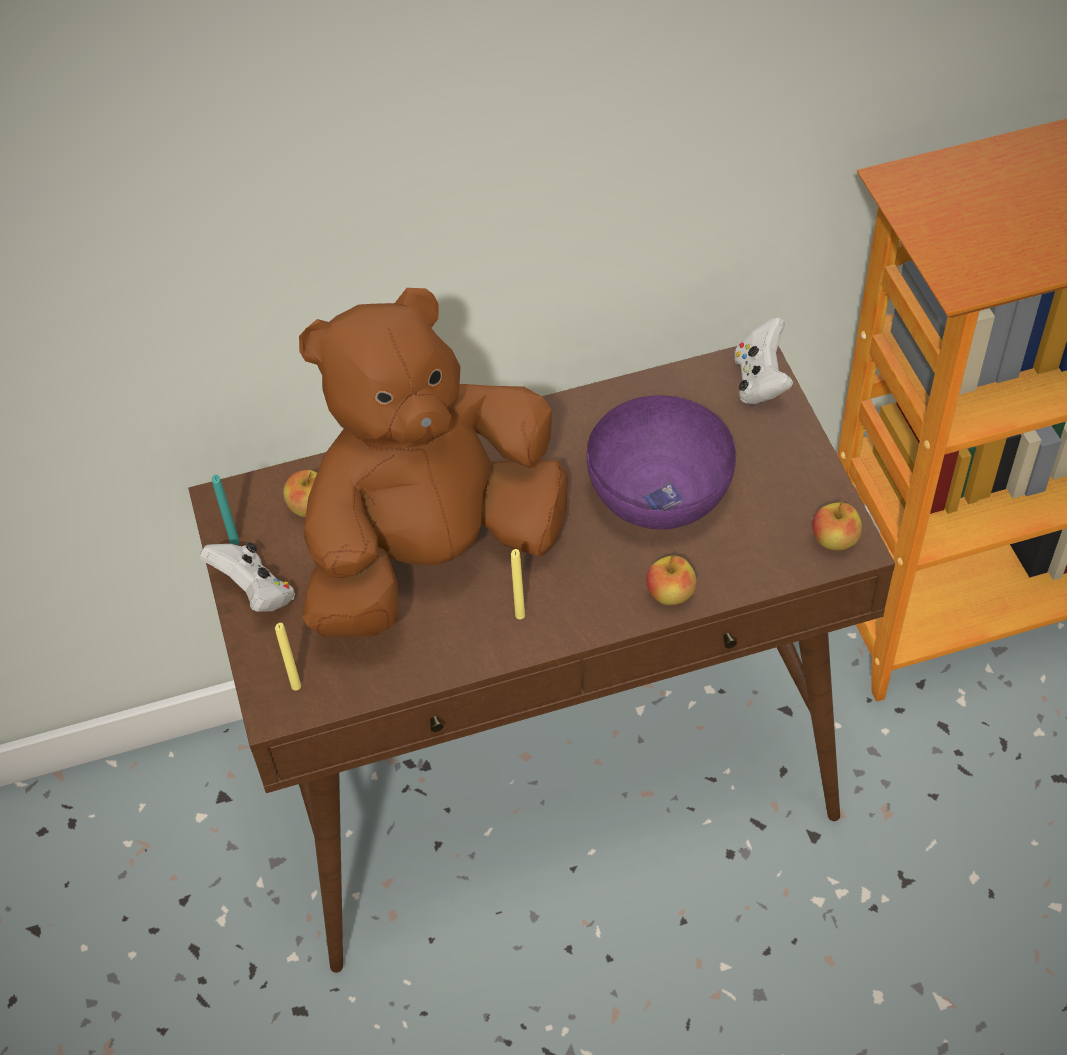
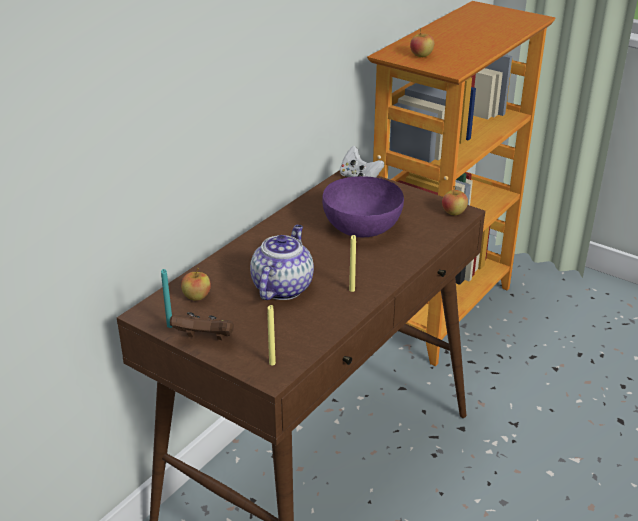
camera: 40 degrees left, 20 degrees down
(255, 592) = (205, 339): white game controller -> brown game controller
(432, 553) = (282, 287): brown plush toy -> teapot
(670, 594) = (409, 255): apple -> apple (421, 56)

